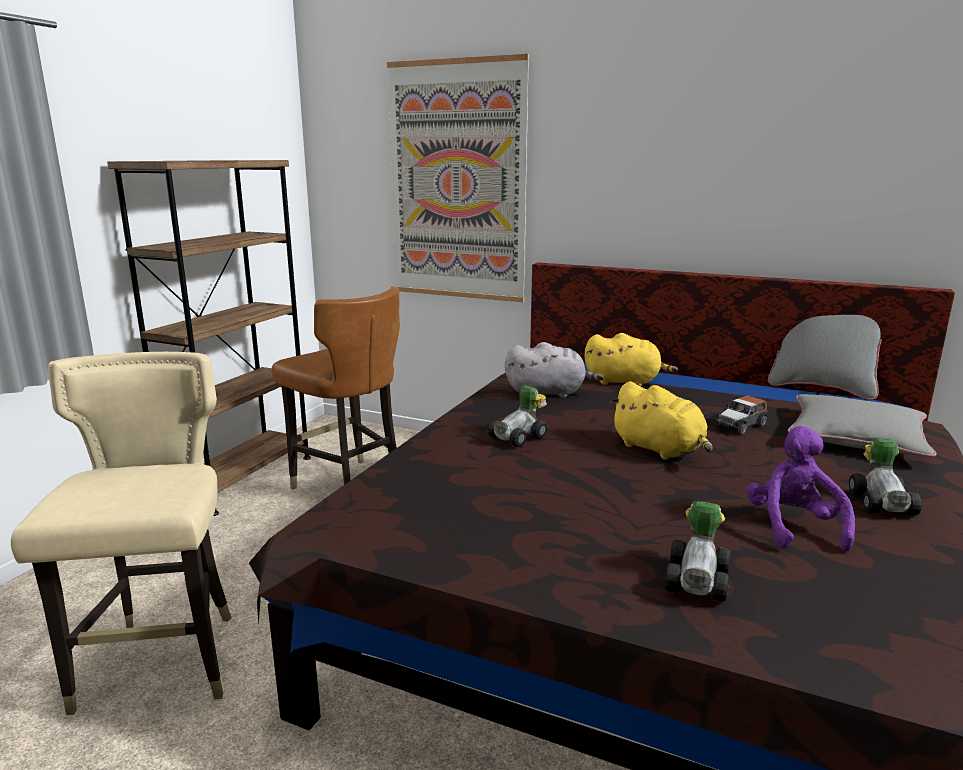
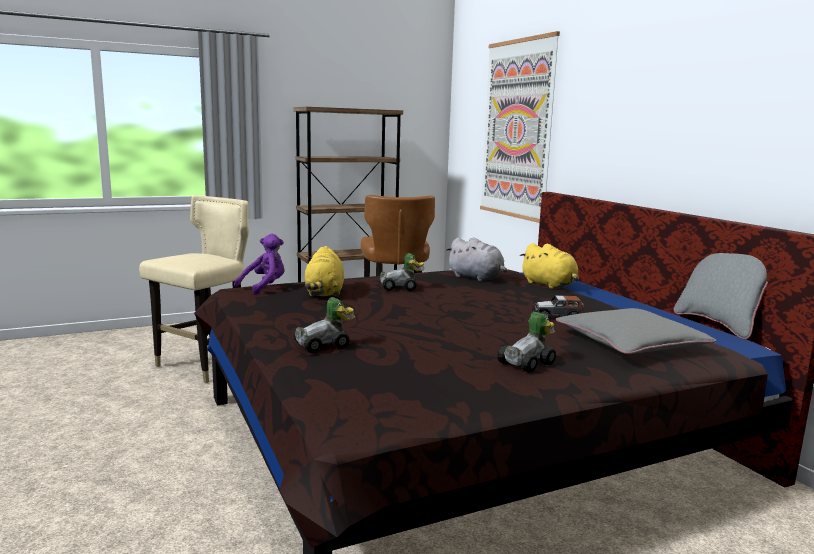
camera: 40 degrees right, 5 degrees down
(660, 450) = (463, 311): yellow plush toy -> yellow plush toy (324, 293)
(793, 527) = (434, 351): purple plush toy -> purple plush toy (264, 287)

